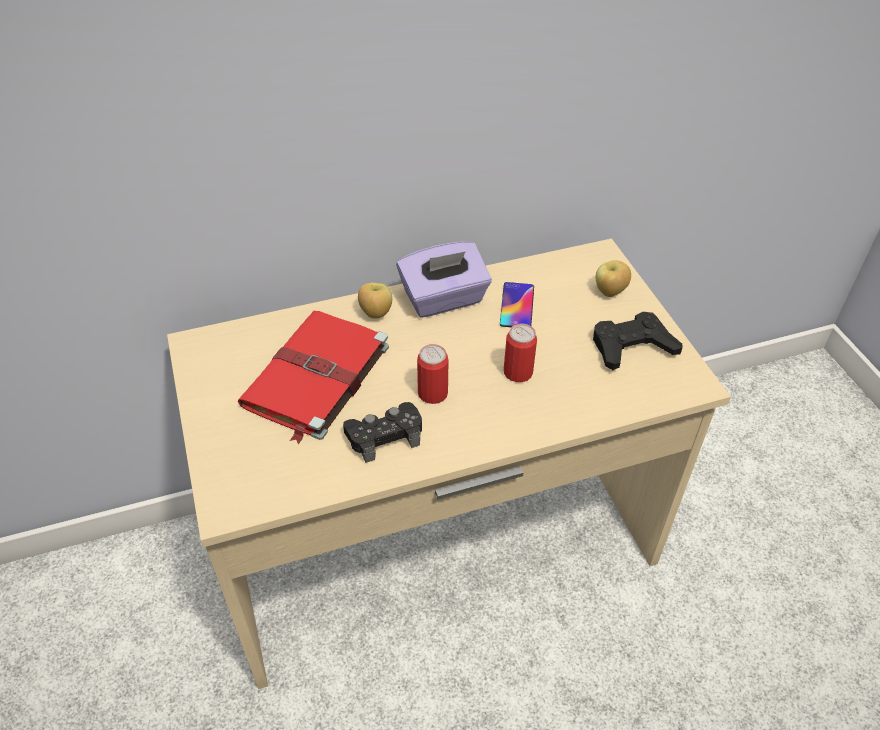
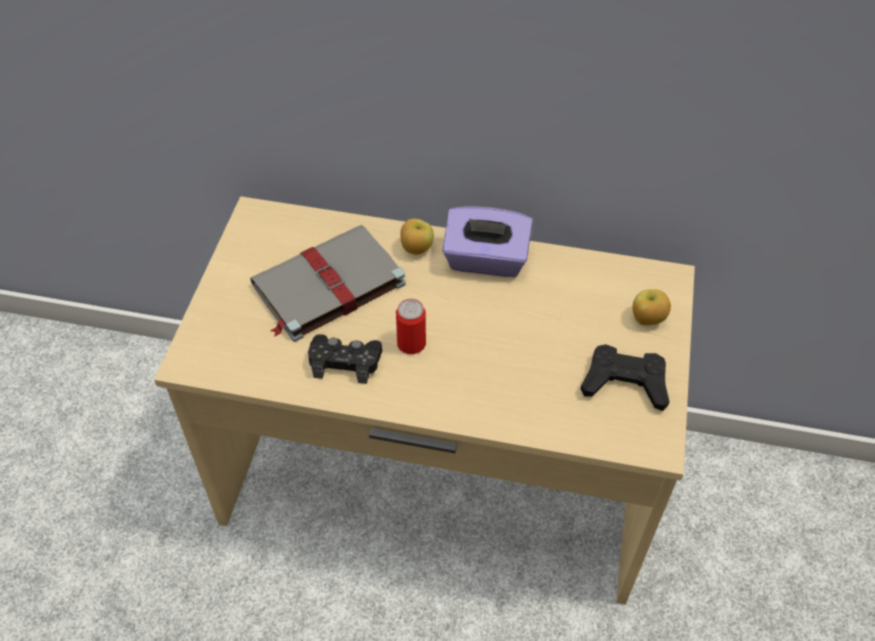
camera: 30 degrees right, 5 degrees up
(315, 378) = (326, 286): red book -> grey book
(517, 305) = (547, 295): phone -> none
(518, 372) = (499, 358): can -> none

